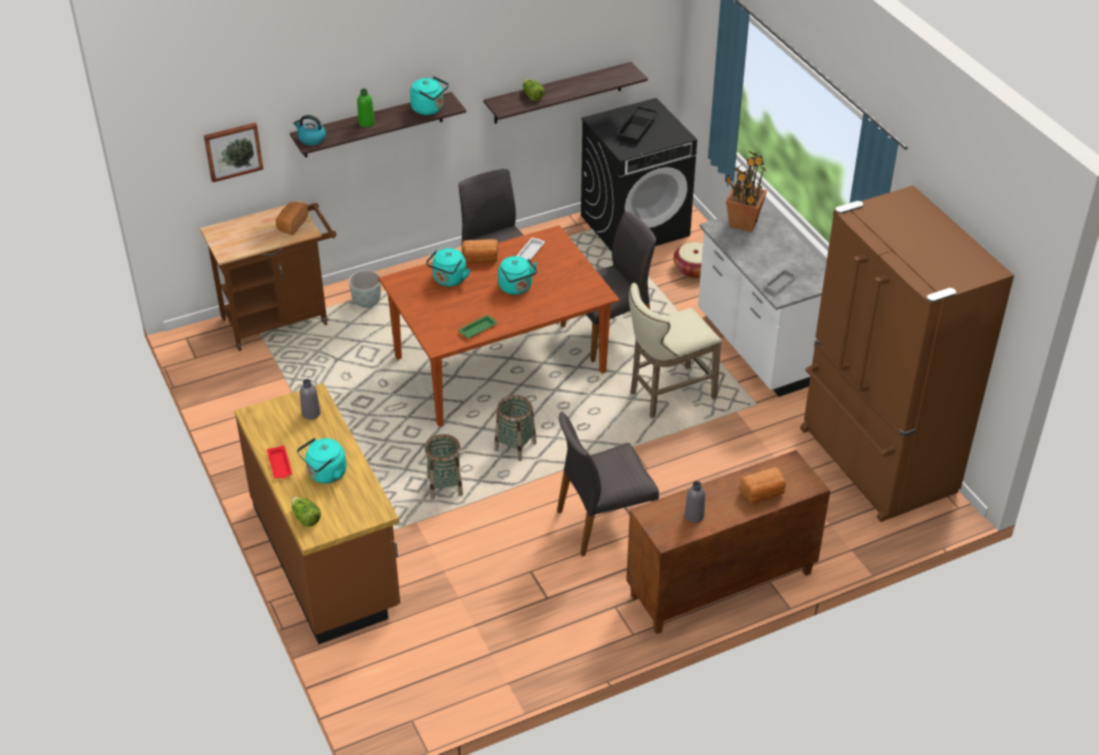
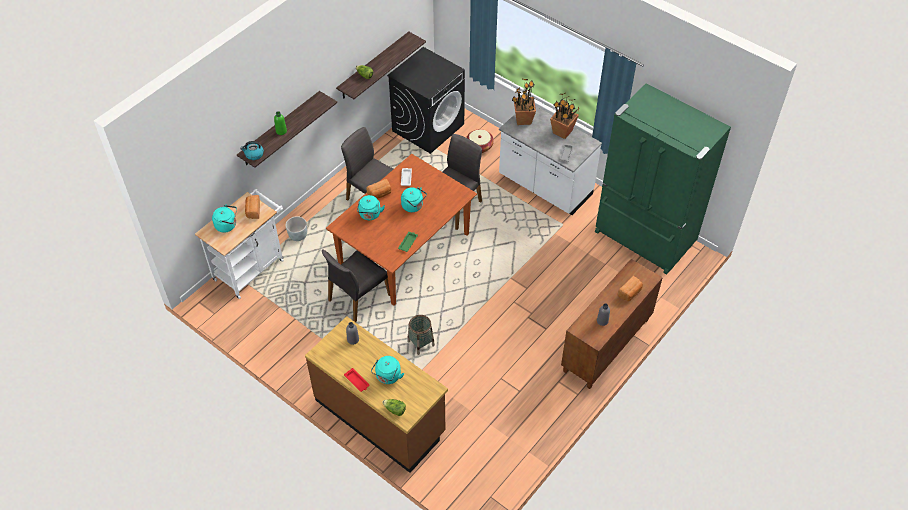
camera: 25 degrees left, 10 degrees up
(233, 151) = (207, 179): picture -> none
(281, 319) = (251, 267): brown cart -> white cart
(429, 109) = (314, 108): turquoise kettle -> turquoise kettle (227, 225)
(515, 447) = (445, 302): basket -> none
(605, 522) = (523, 331): grey chair -> grey chair (358, 298)
(637, 129) = (426, 73): black tray -> none
(667, 395) = (511, 236): beige stool -> none
(794, 254) = (563, 132): none -> potted plant
(874, 462) = (644, 238): brown fridge -> green fridge

